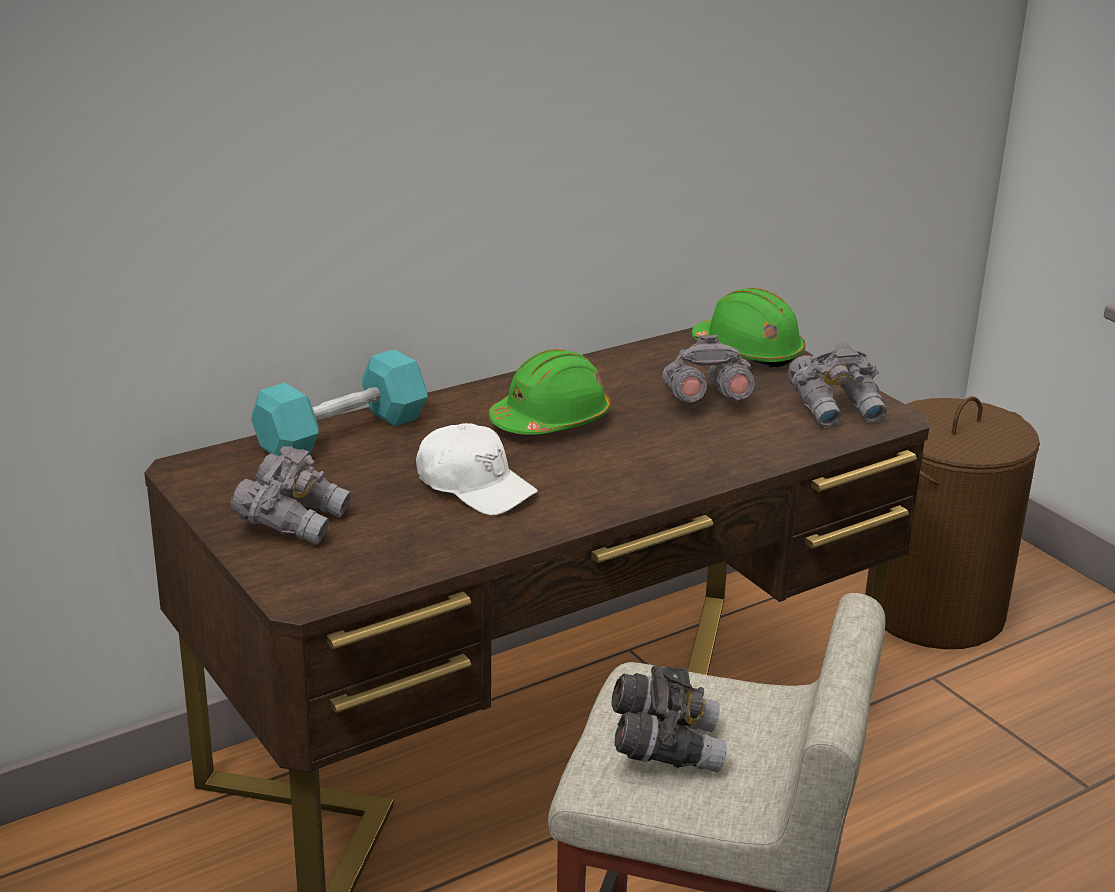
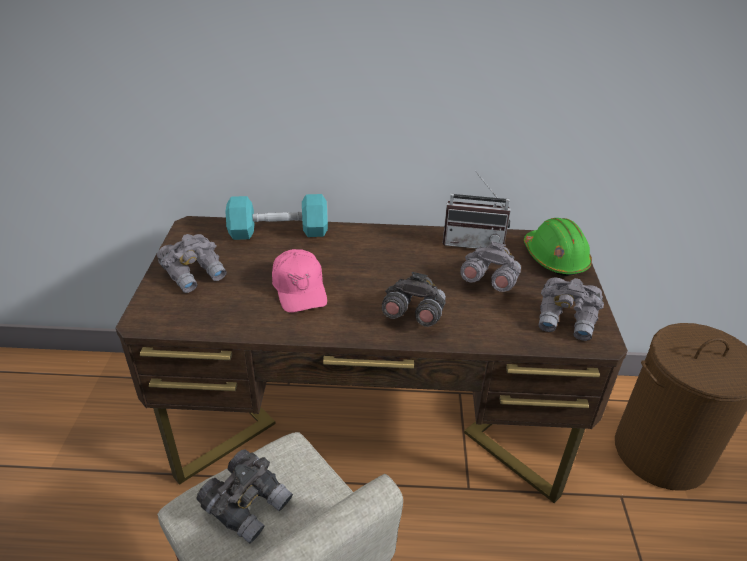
camera: 35 degrees right, 10 degrees up
(474, 486) = (300, 289): white cap -> pink cap
(551, 421) = (388, 263): green hard hat -> none
(629, 364) = (473, 242): none -> radio
(659, 463) = (413, 315): none -> grey binoculars

